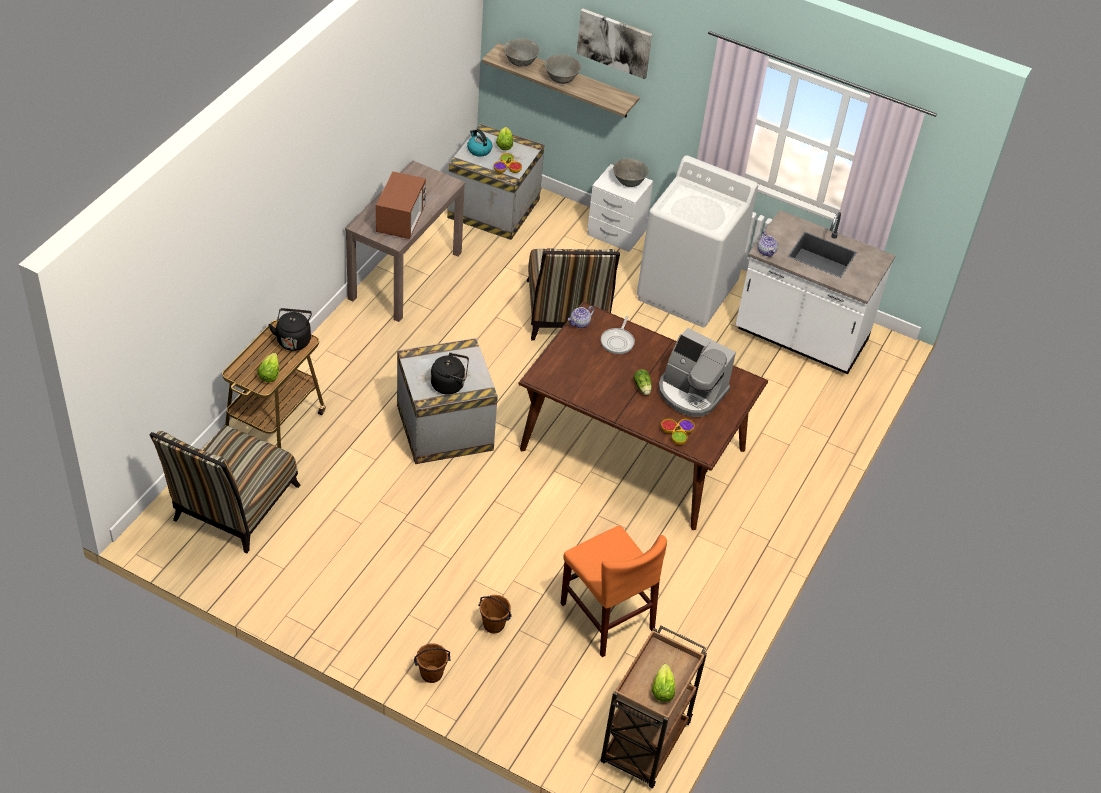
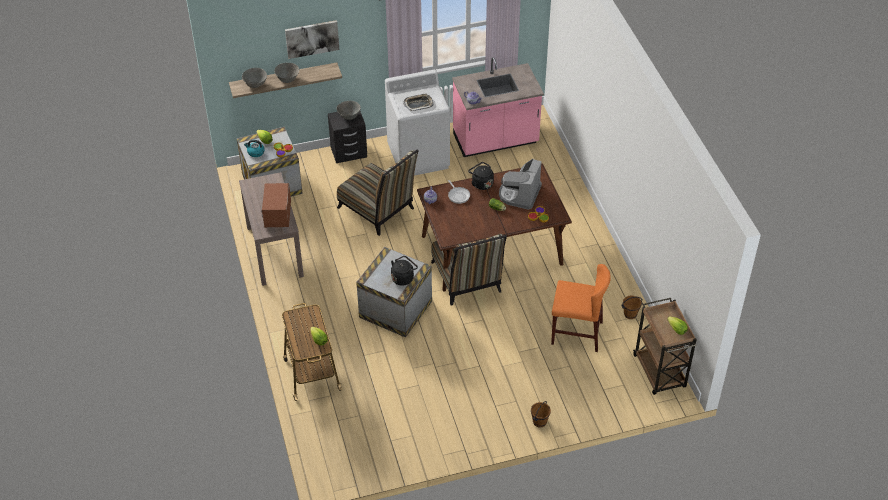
camera: 40 degrees left, 0 degrees up
(232, 508) = (349, 430): chair -> chair (467, 280)
(293, 339) = (306, 314): black kettle -> black kettle (481, 183)
(401, 221) = (277, 215): microwave -> microwave turned 150 degrees counterclockwise
(494, 624) = (536, 378): brown bucket -> brown bucket (630, 314)
(616, 233) = (348, 152): white nightstand -> black nightstand
(691, 392) = (519, 194): coffee machine -> coffee machine turned 120 degrees clockwise
(694, 209) = (418, 104): none -> tray
(800, 338) = (495, 141): white counter -> pink counter

